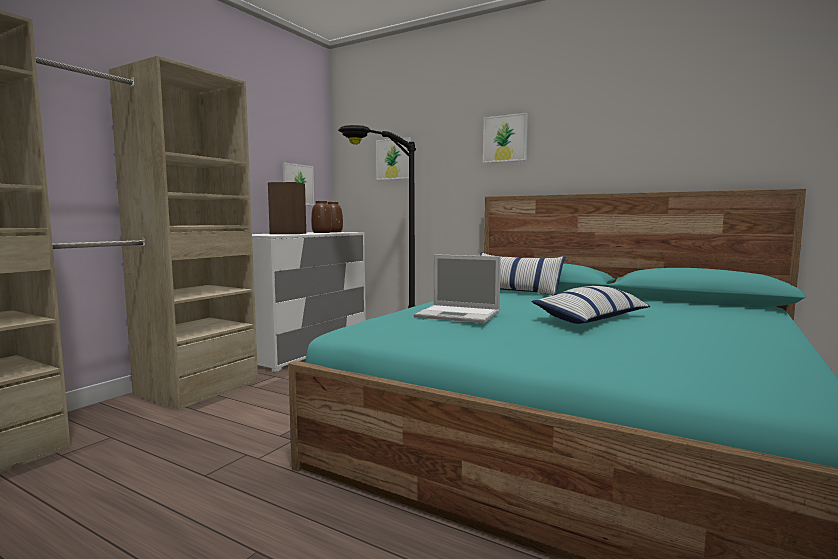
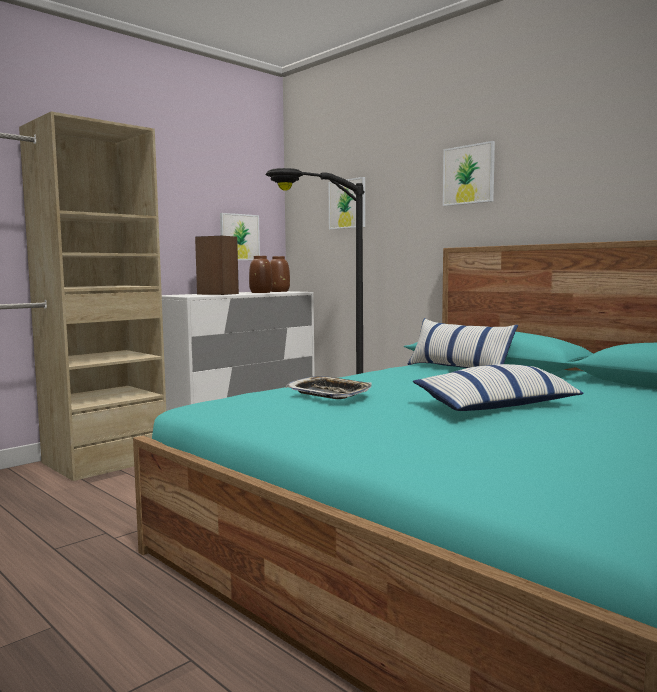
camera: 15 degrees right, 0 degrees up
(459, 315) = (329, 393): laptop -> tray

